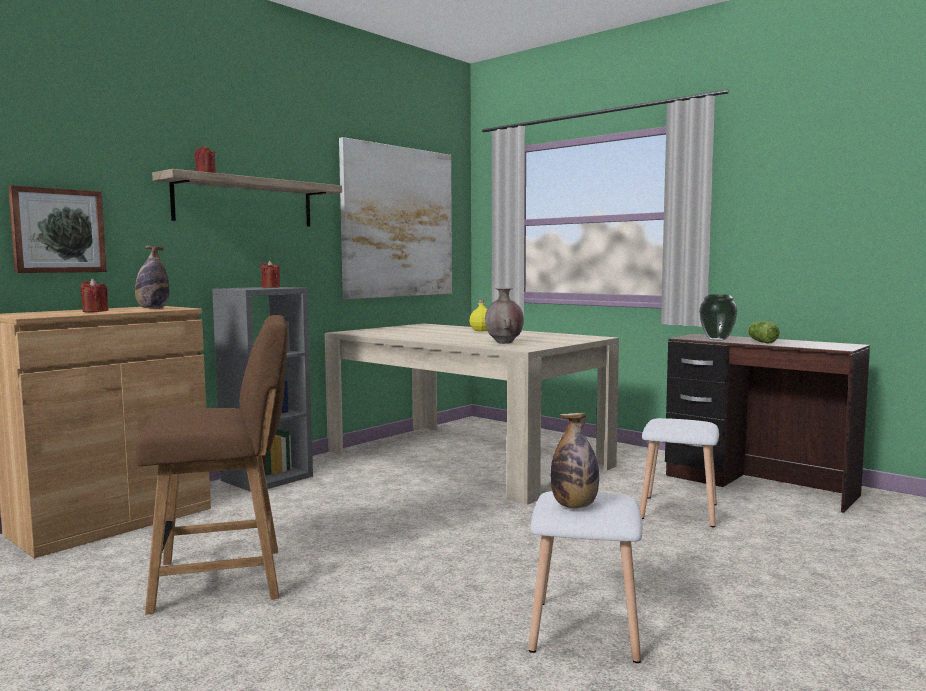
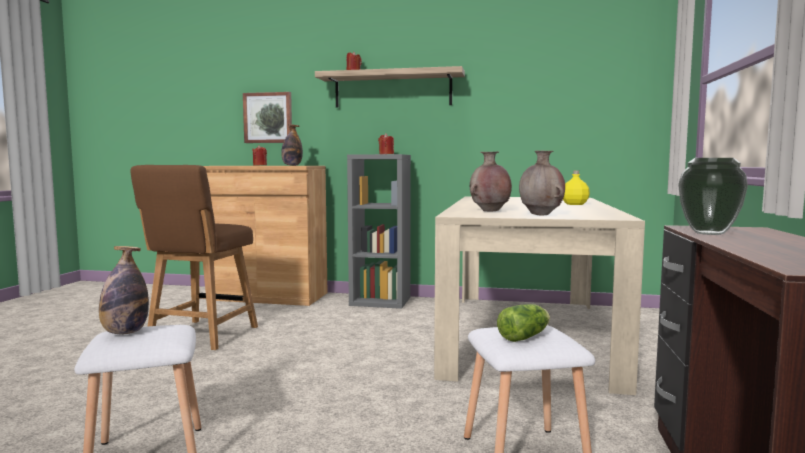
camera: 60 degrees right, 0 degrees up
(227, 578) = (200, 336): brown chair -> brown chair turned 60 degrees clockwise
(398, 222) = (559, 95): picture -> none
(554, 341) = (541, 214): none -> brown vase
(761, 342) = (752, 243): lettuce -> lettuce (526, 336)

